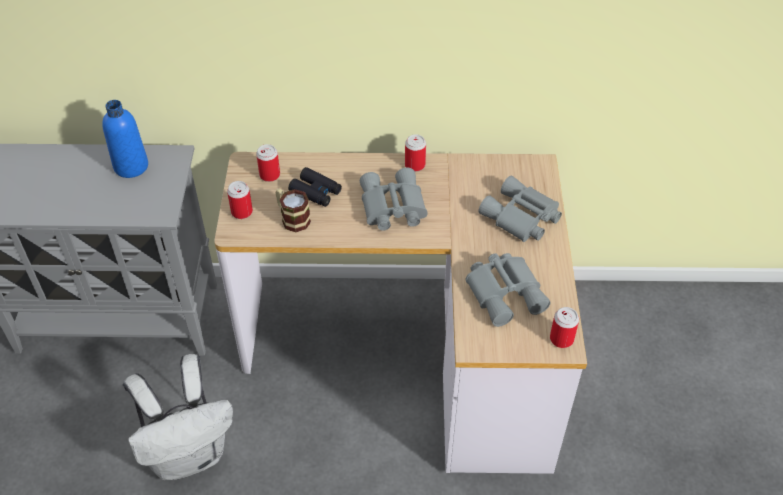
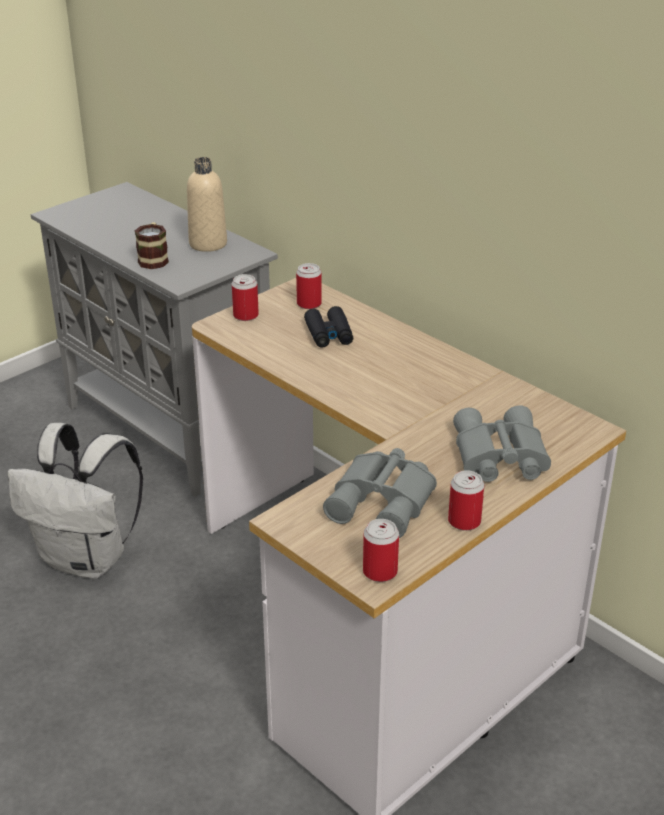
camera: 45 degrees right, 15 degrees down
(131, 166) = (208, 244): blue bottle -> beige bottle
(292, 218) = (279, 341): mug -> mug (154, 259)
(391, 207) = (379, 380): grey binoculars -> none
(415, 165) = (453, 362): can -> can (464, 521)

